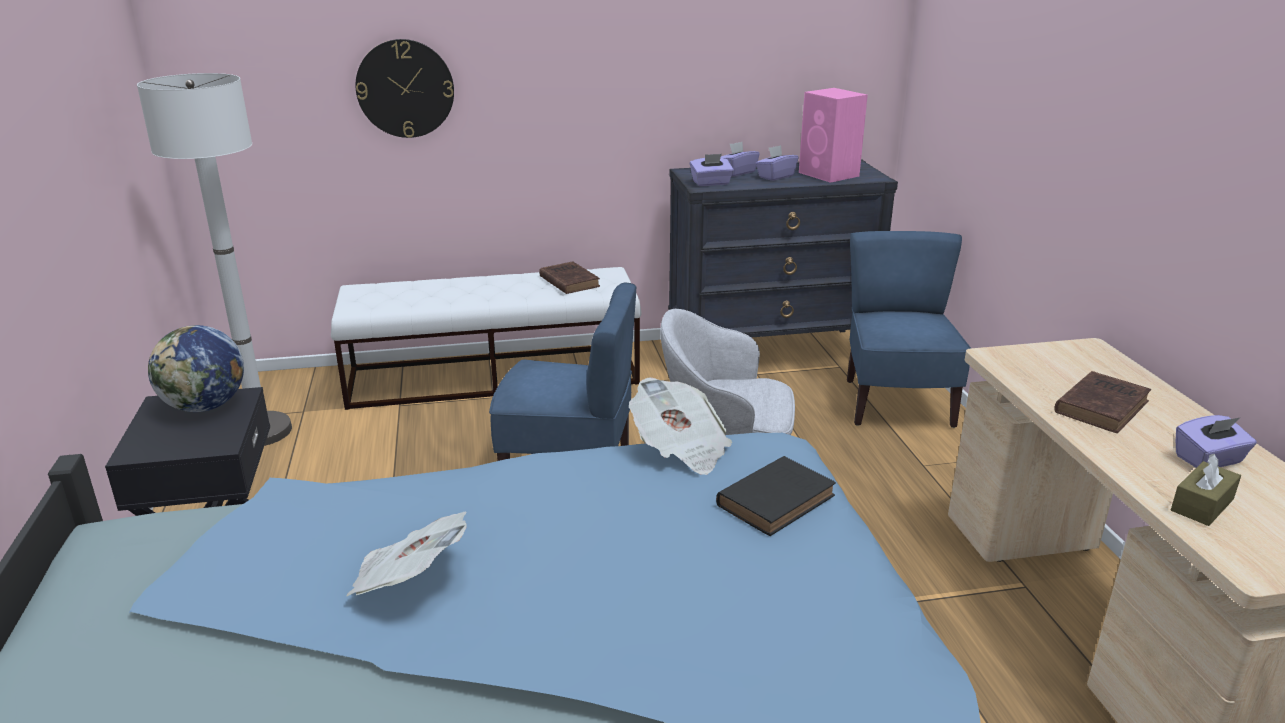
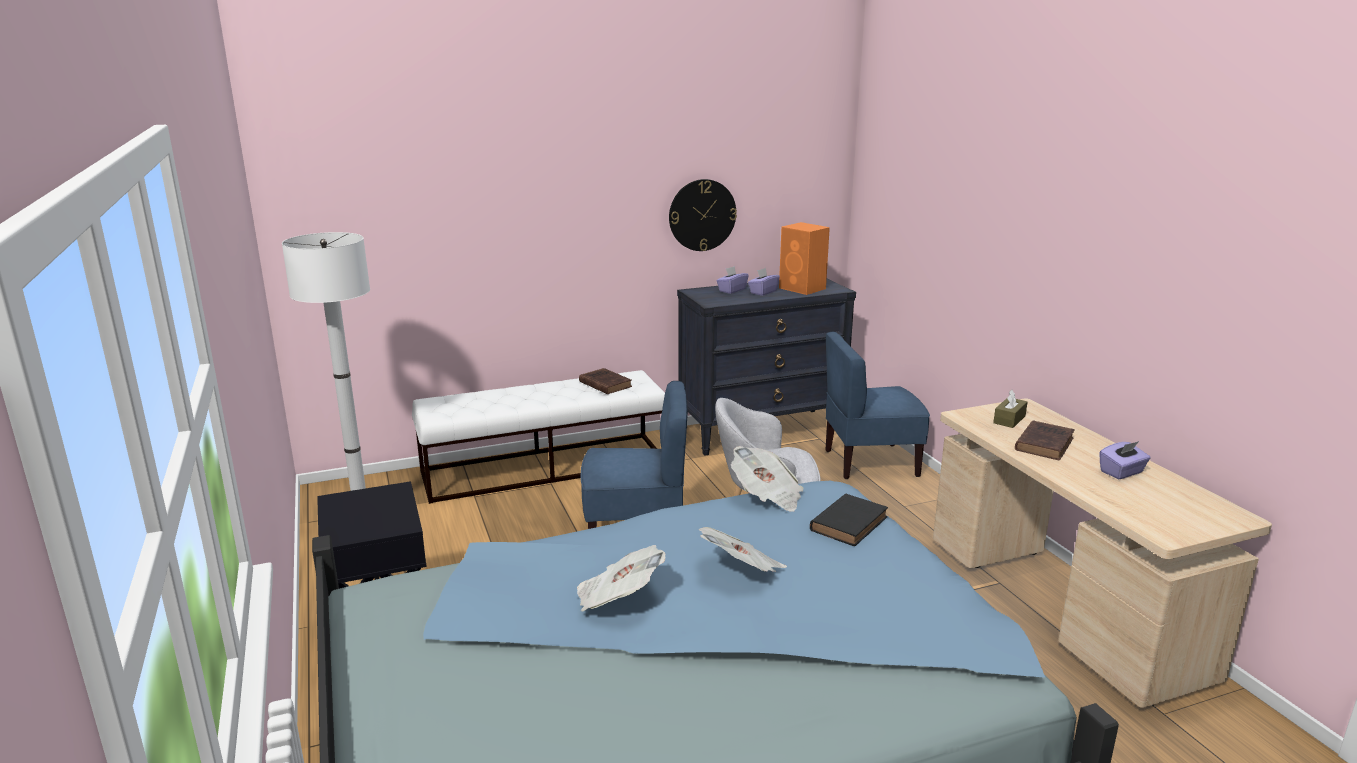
camera: 10 degrees left, 5 degrees down
(205, 406) = (373, 499): globe -> none
(405, 88) = (469, 236): wall clock -> wall clock (702, 215)
(595, 557) = (742, 570): none -> newspaper
(711, 183) = (716, 300): purple tissue box -> none
(829, 174) = (803, 288): pink speaker -> orange speaker
(895, 403) = (870, 462): blue chair -> blue chair turned 90 degrees counterclockwise
(1202, 505) = (1125, 500): brown tissue box -> brown tissue box (1009, 419)

